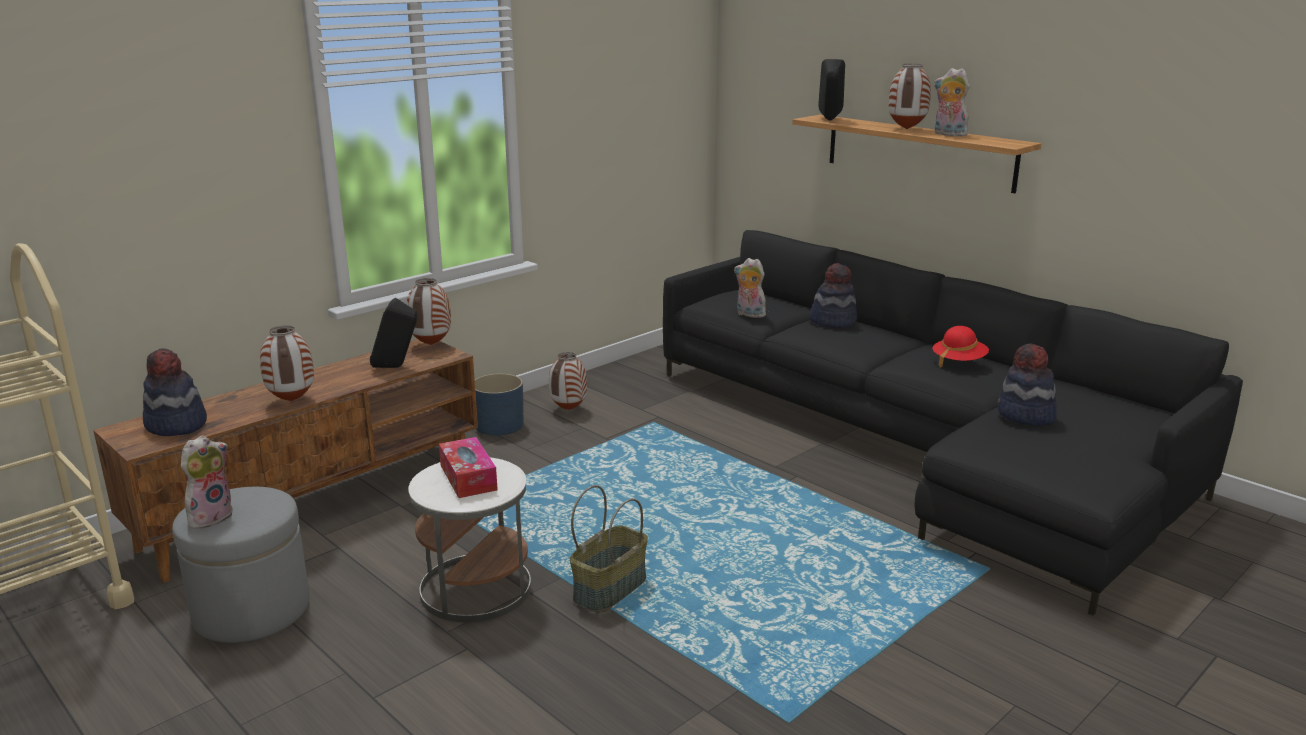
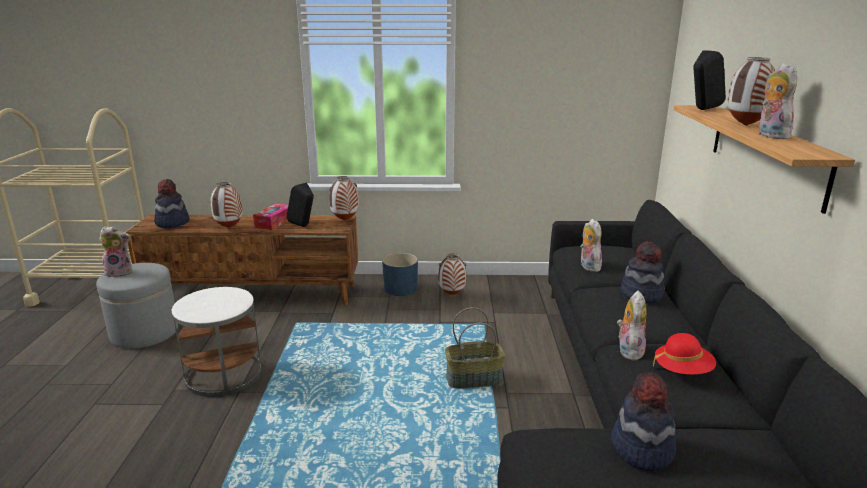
camera: 45 degrees right, 0 degrees up
(468, 477) = (216, 300): tissue box -> tissue box (274, 222)
(609, 588) = (272, 414): basket -> basket (474, 379)
(901, 364) = (628, 350): none -> plush toy

